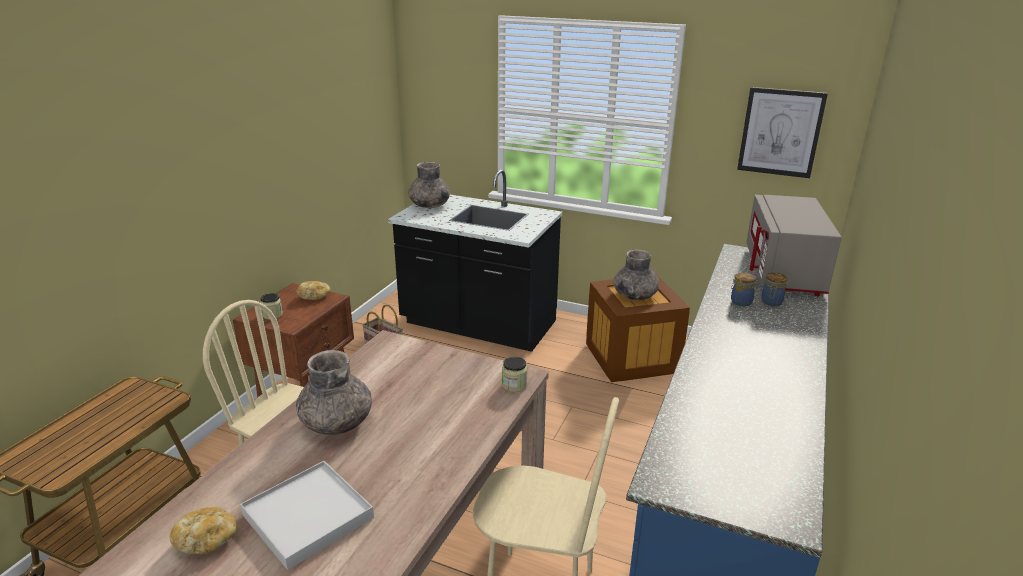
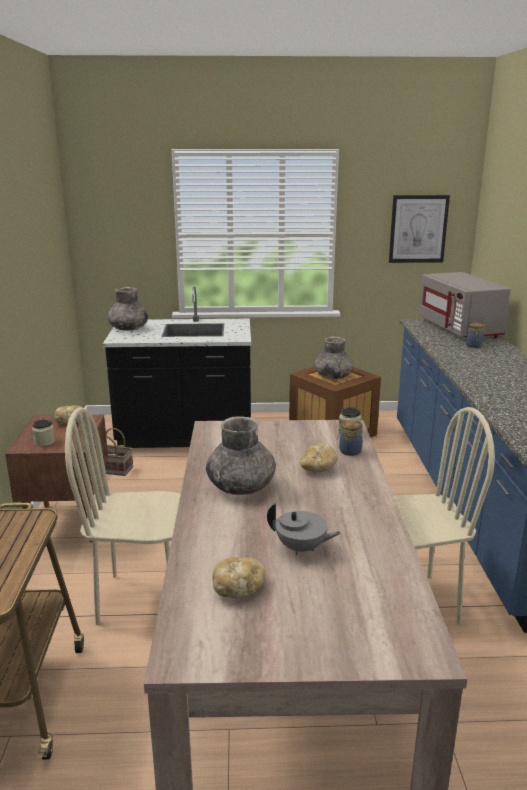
camera: 25 degrees left, 5 degrees down
(308, 516) = (301, 548): white tray -> grey teapot
(431, 422) = (318, 468): none -> bread
(740, 302) = (454, 349): jar -> jar (349, 451)

